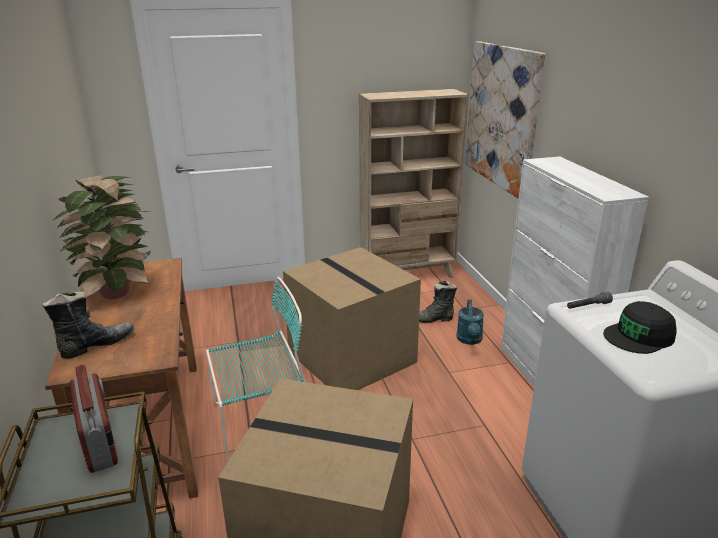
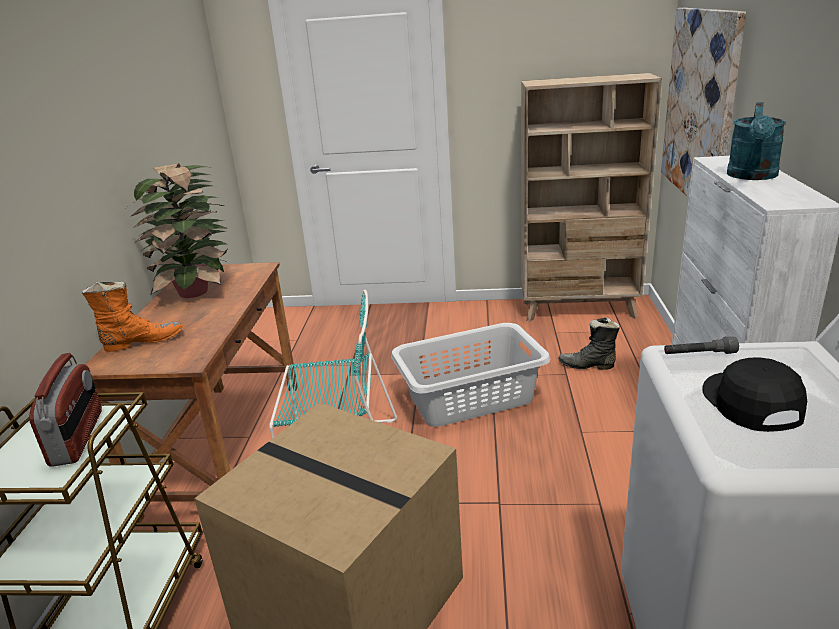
camera: 20 degrees right, 0 degrees up
(96, 345) = (142, 342): black boot -> orange boot
(354, 357) = (471, 398): cardboard box -> grey laundry basket
(470, 340) = (625, 396): turquoise watering can -> turquoise watering can (752, 176)
(639, 336) = (751, 403): black cap -> black cap turned 90 degrees clockwise

